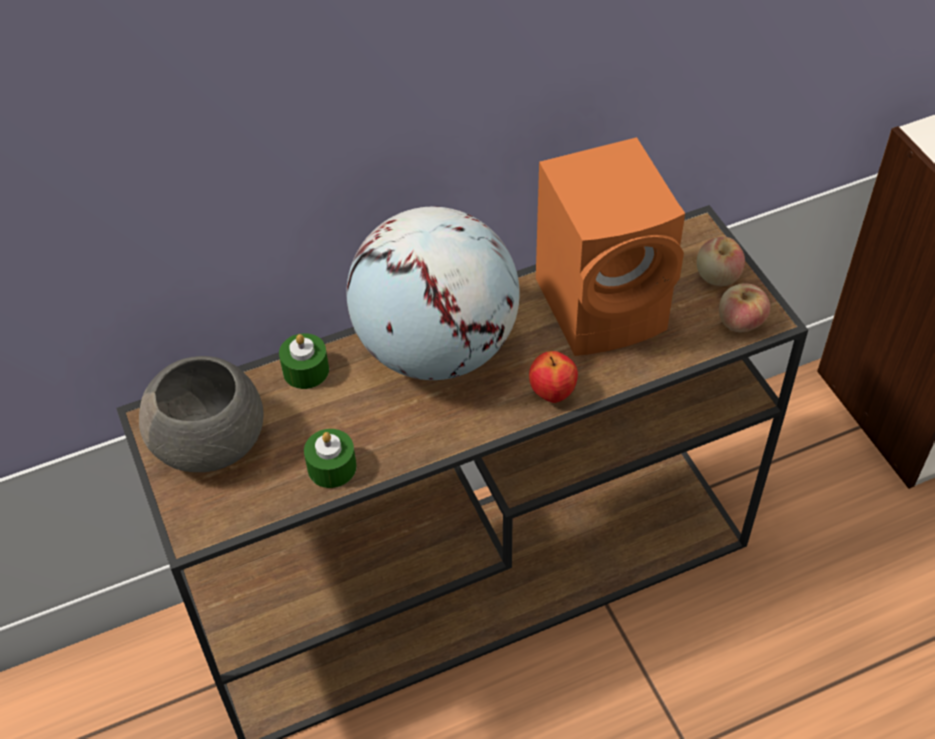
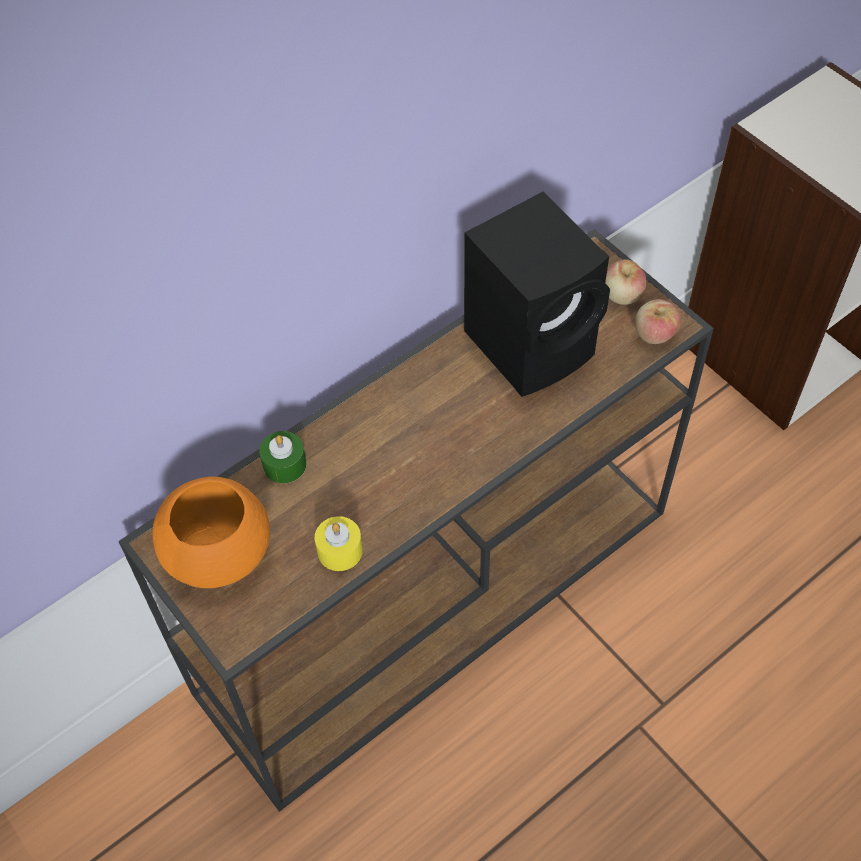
camera: 15 degrees left, 5 degrees up
(211, 442) = (220, 553): grey bowl -> orange bowl
(332, 467) = (340, 550): green candle -> yellow candle
(437, 348) = (397, 417): globe -> none
(552, 393) = (513, 436): apple -> none
(605, 305) = (533, 343): orange speaker -> black speaker

